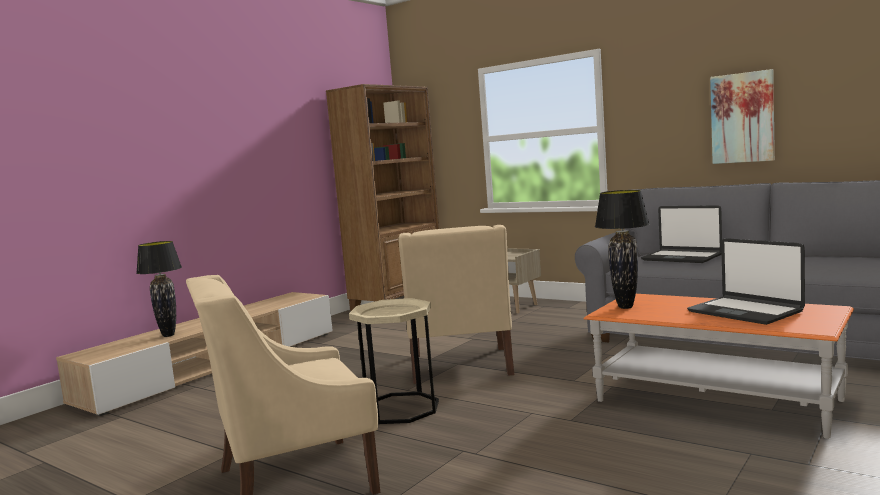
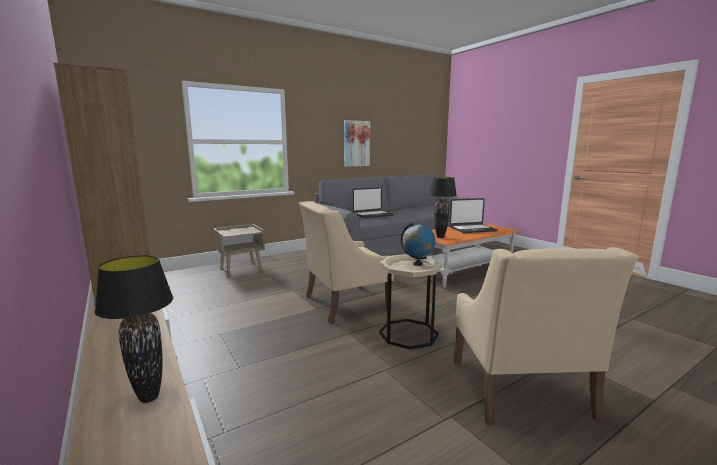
camera: 70 degrees left, 5 degrees up
(402, 313) = (417, 264): none -> globe
(460, 365) = (345, 303): beige armchair -> beige armchair turned 135 degrees clockwise

